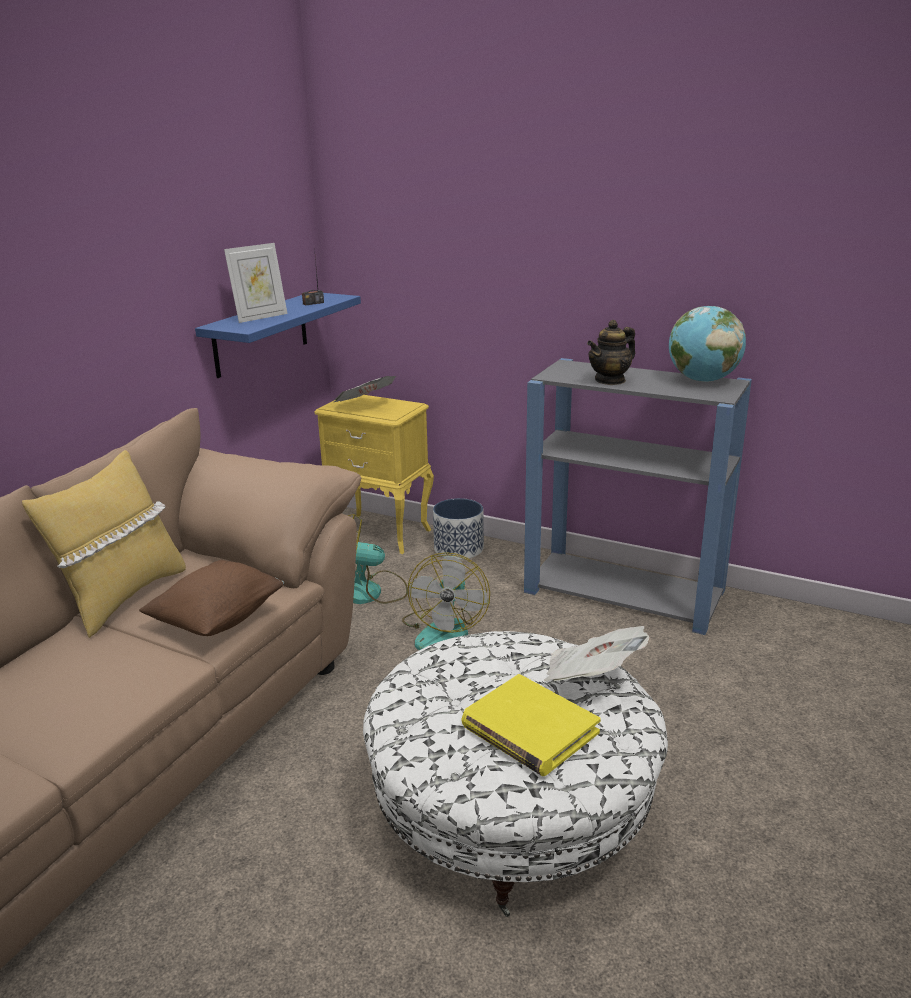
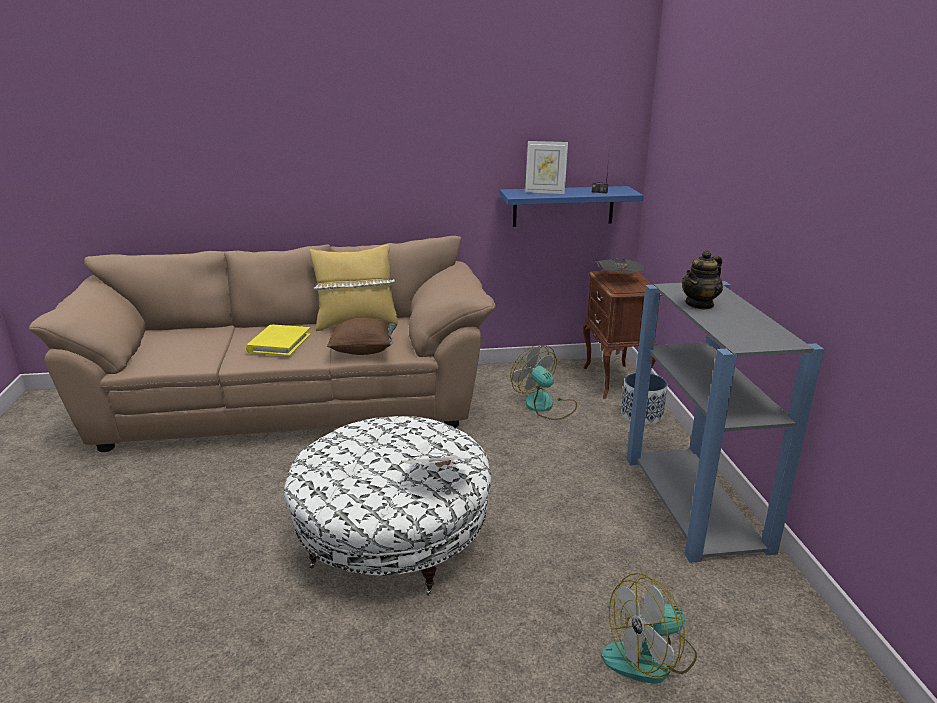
camera: 55 degrees right, 0 degrees up
(380, 533) = (615, 381): yellow nightstand -> brown nightstand
(444, 630) = (540, 447): fan -> fan (650, 657)
(529, 729) = (363, 472): yellow book -> yellow book (279, 343)
(610, 380) = (700, 304): teapot -> teapot turned 60 degrees counterclockwise
(702, 380) = (770, 332): globe -> none

